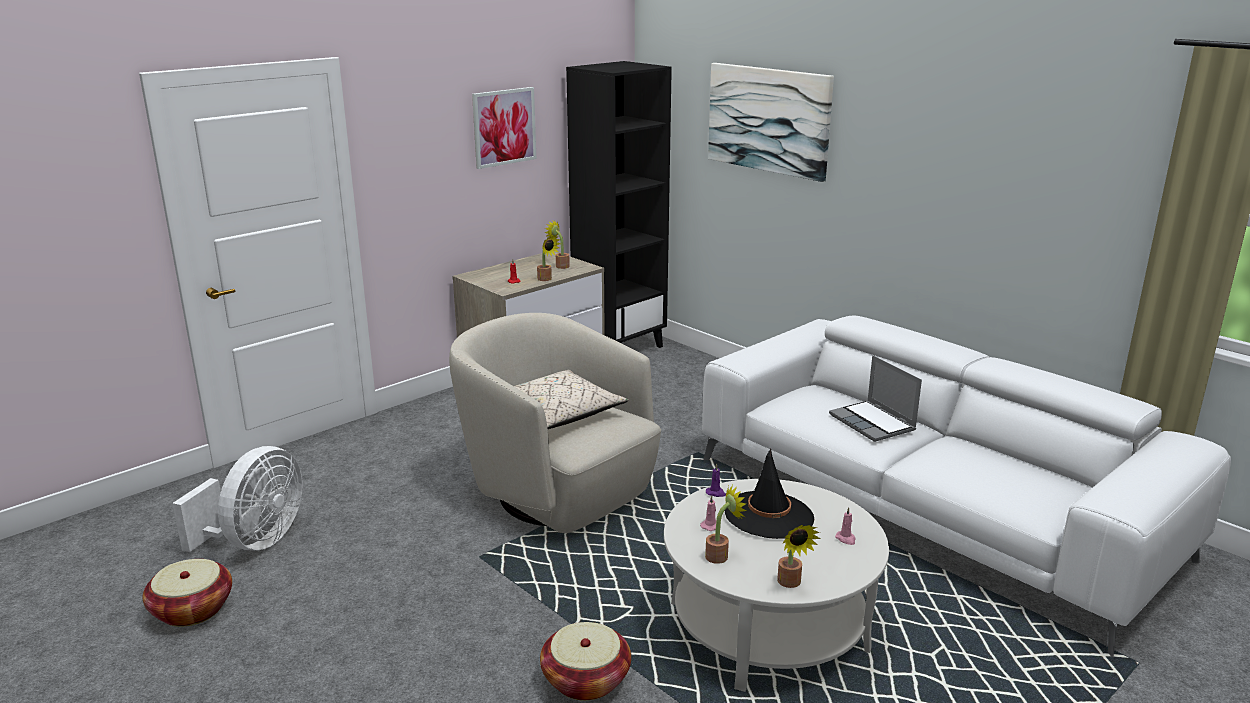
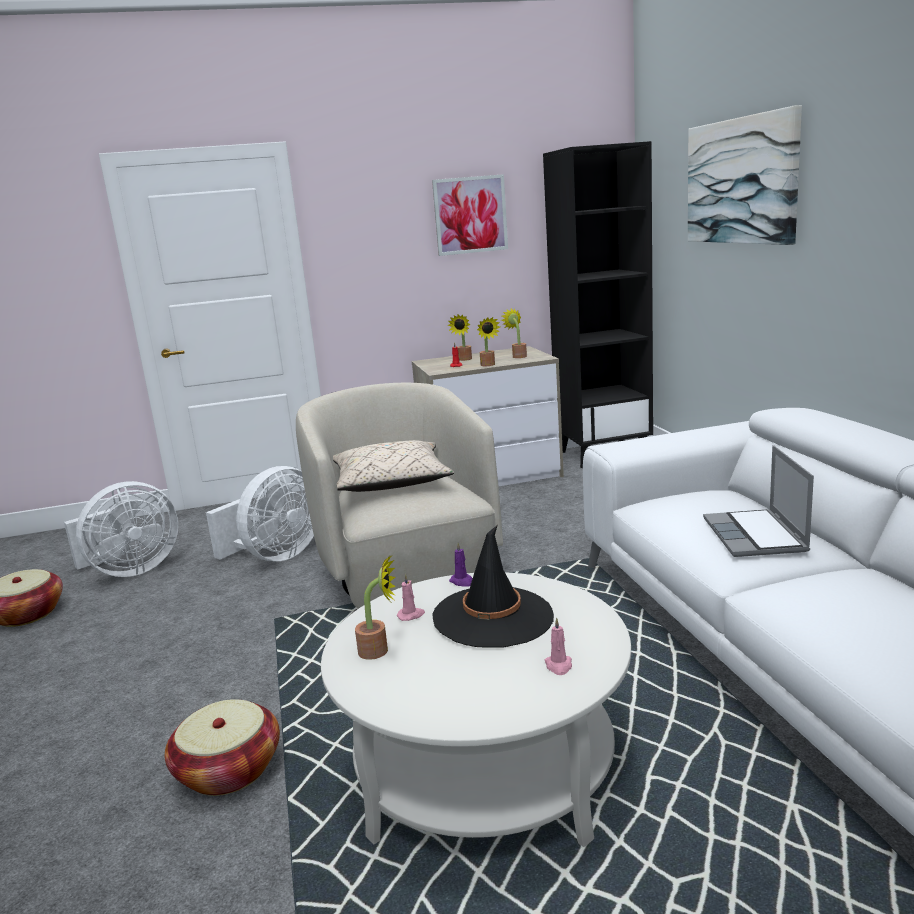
camera: 30 degrees right, 5 degrees down
(406, 498) = (276, 556): none -> white fan
(791, 584) = (419, 705): potted plant -> potted plant (464, 359)

